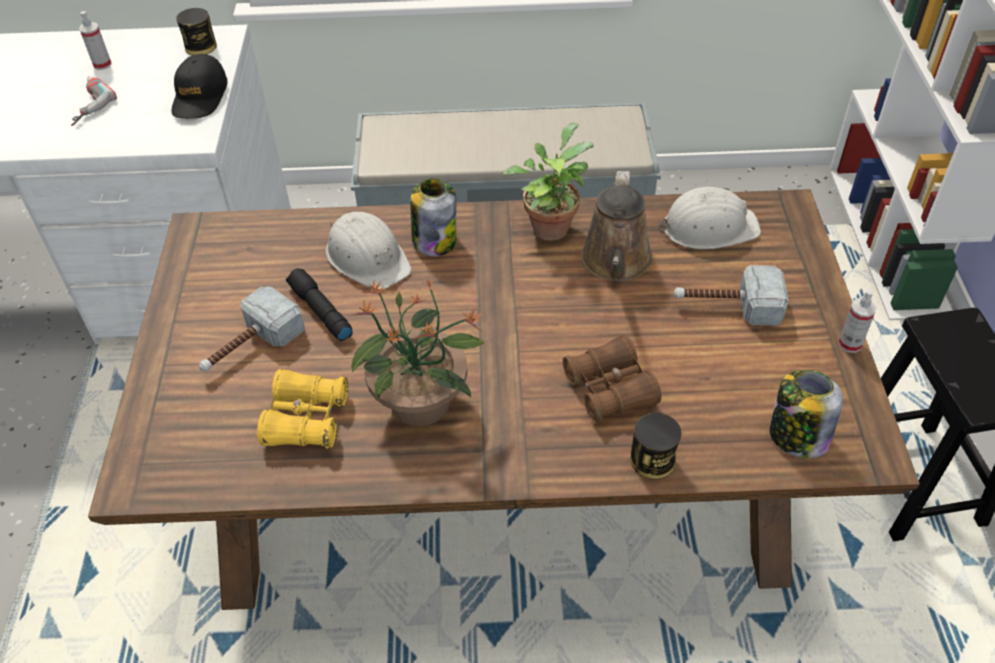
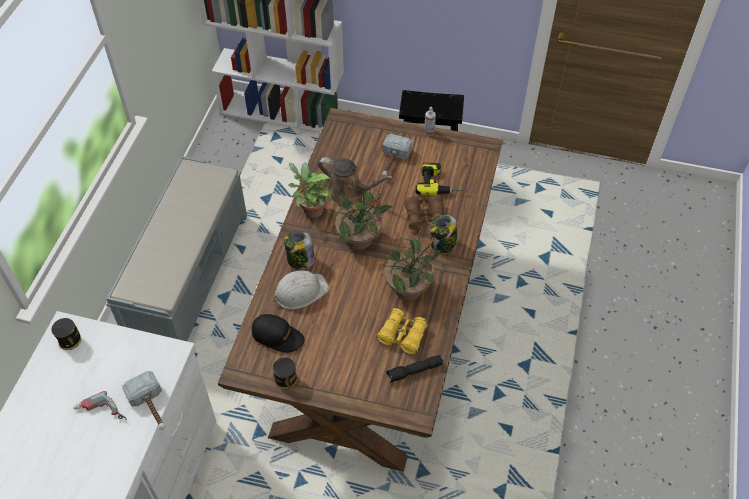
camera: 75 degrees left, 5 degrees up
(102, 64) = (55, 402): spray bottle -> none
(200, 97) = (130, 345): black cap -> black cap (278, 336)
(249, 346) = (345, 354): hammer -> hammer (151, 408)
(319, 311) = (332, 319): black flashlight -> black flashlight (414, 371)
(513, 304) = (360, 238): none -> potted plant
(652, 460) = (467, 214): can -> can (286, 379)
(708, 227) = (340, 151): white hard hat -> none
(717, 396) = (441, 183): none -> power drill
(797, 436) = (470, 165): jar -> jar (443, 244)

